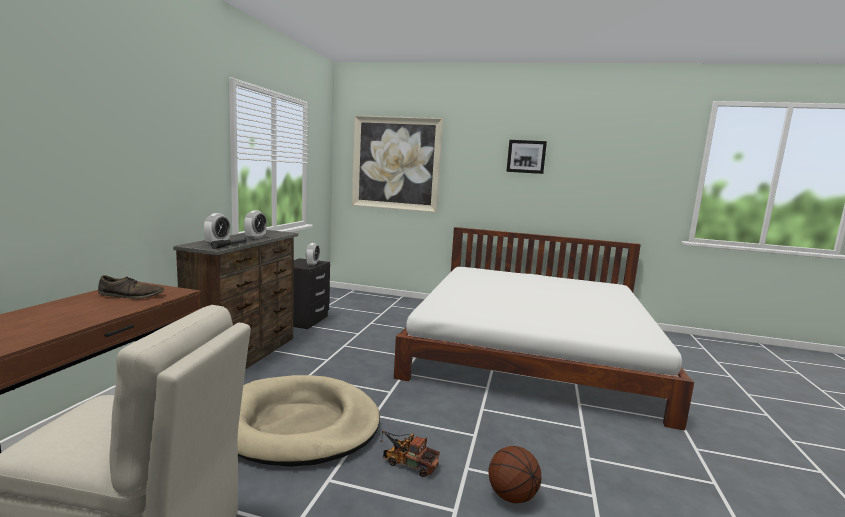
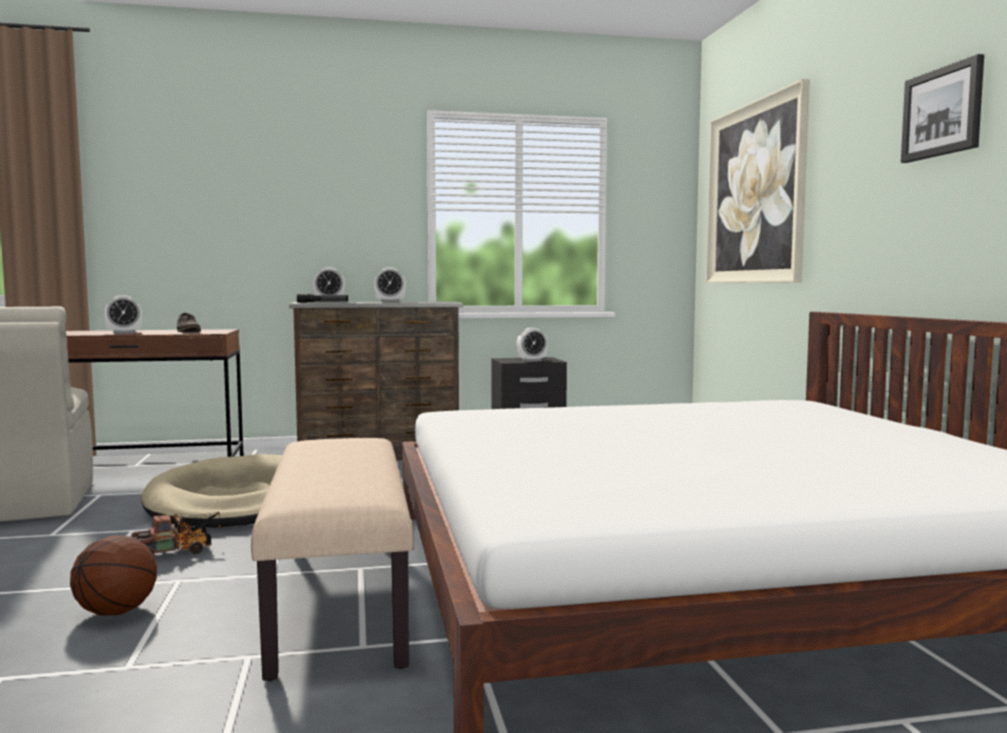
camera: 65 degrees right, 5 degrees down
(90, 315) = (124, 333): none -> alarm clock
(407, 463) = (178, 552): toy truck -> toy truck turned 60 degrees clockwise
(527, 422) = (342, 601): none -> beige bench

